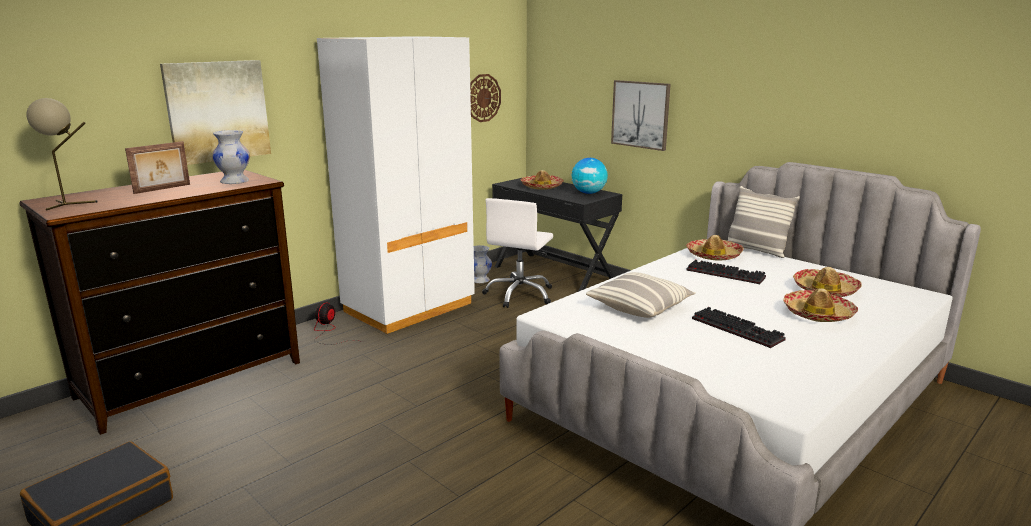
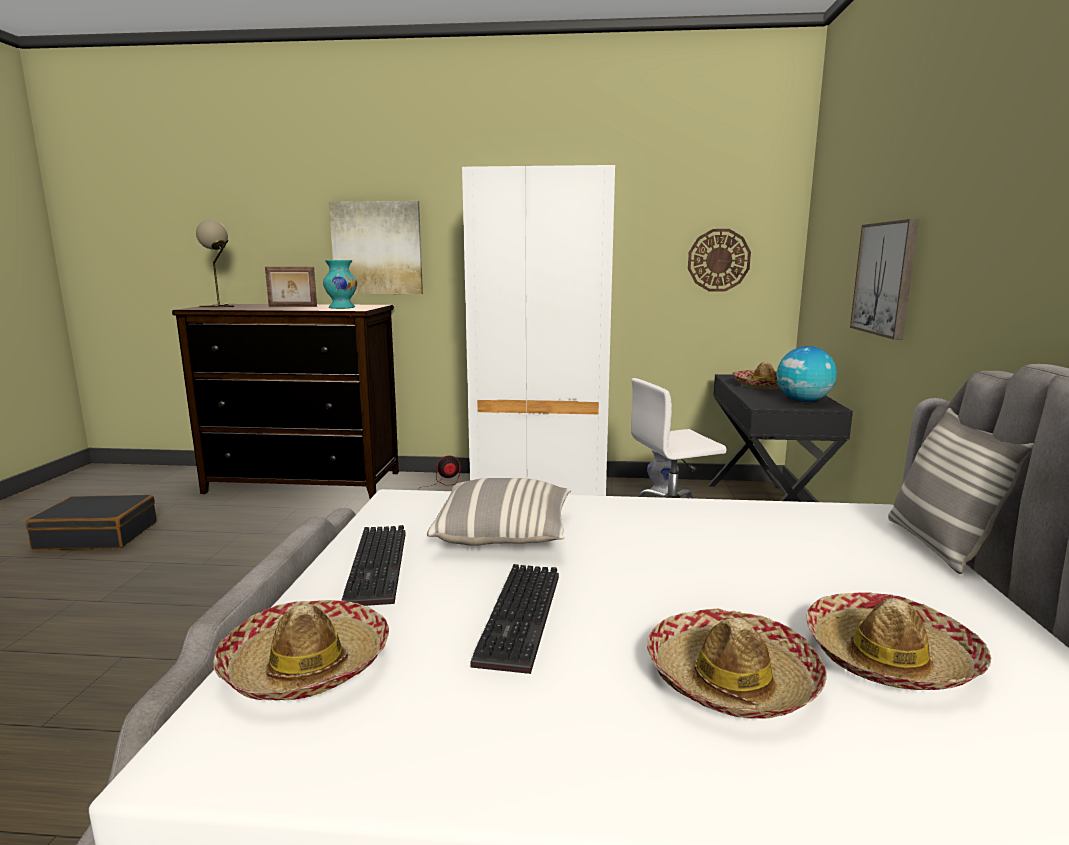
camera: 50 degrees right, 5 degrees down
(235, 182) = (342, 308): white vase -> turquoise vase
(713, 255) = (823, 524): hat -> hat (307, 665)
(727, 274) = (763, 552): keyboard -> keyboard (380, 568)

